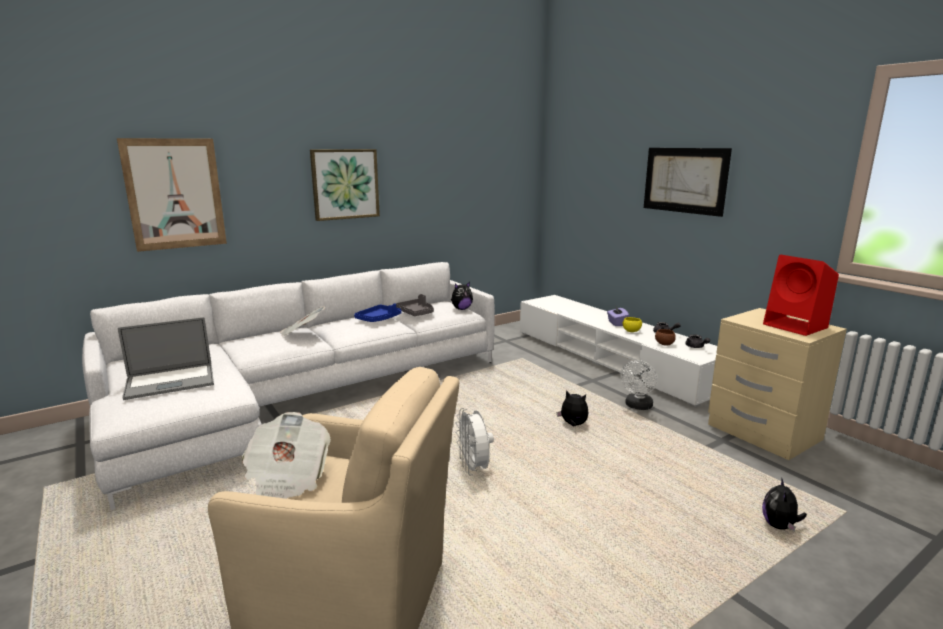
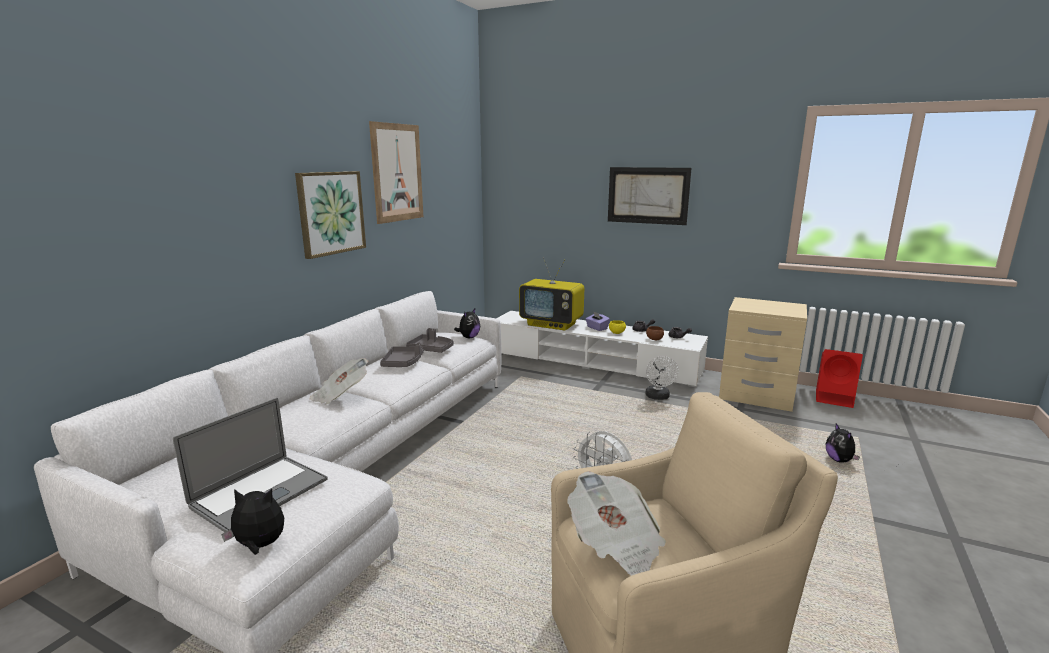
camera: 30 degrees left, 0 degrees up
(175, 194) = (145, 239): picture -> picture (397, 173)
(378, 319) = (403, 363): blue tray -> grey tray
(573, 425) = (632, 425): plush toy -> plush toy (259, 546)
(575, 313) = (552, 324): none -> television
(797, 326) = (780, 307): red speaker -> red speaker (835, 398)

